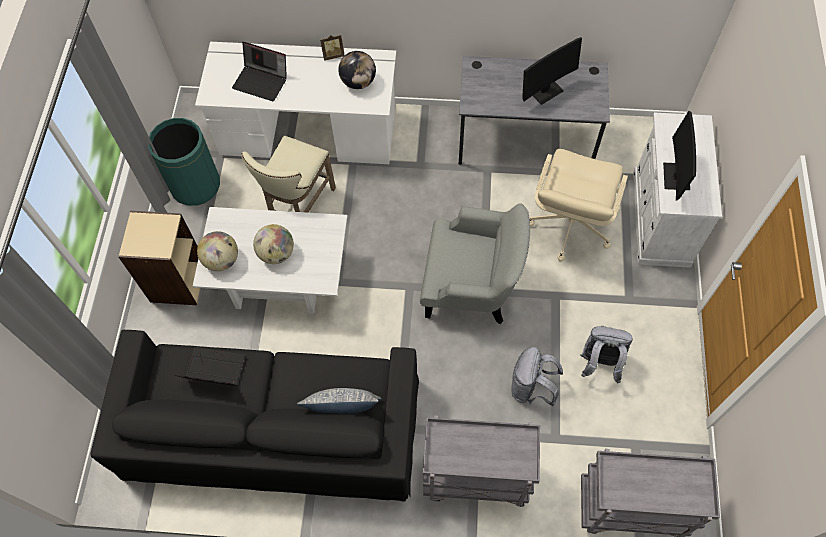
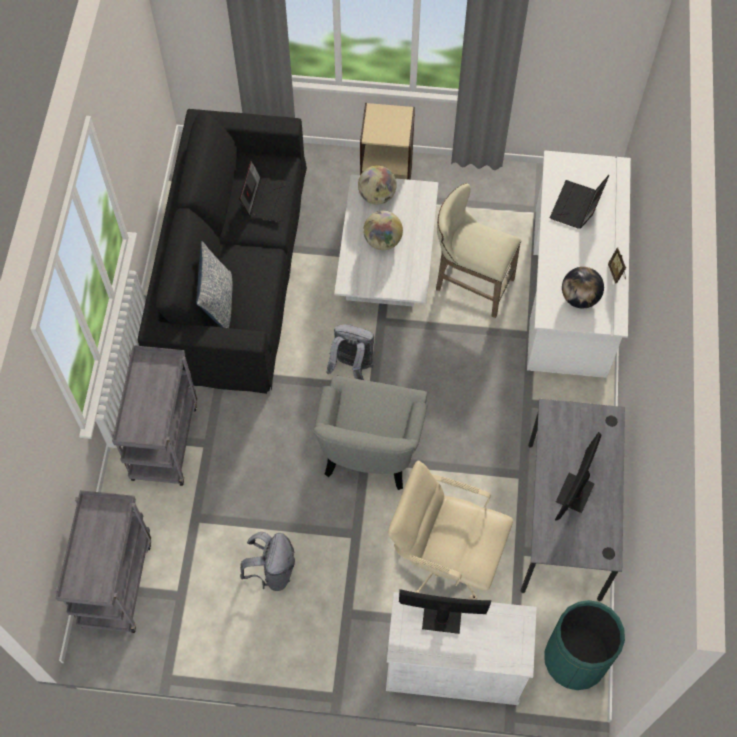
camera: 90 degrees right, 0 degrees up
(195, 185) = (497, 190): green trash can -> green trash can (575, 659)
(531, 388) = (250, 499): grey backpack -> grey backpack (351, 366)
(545, 91) = (574, 493): monitor -> monitor turned 60 degrees clockwise

